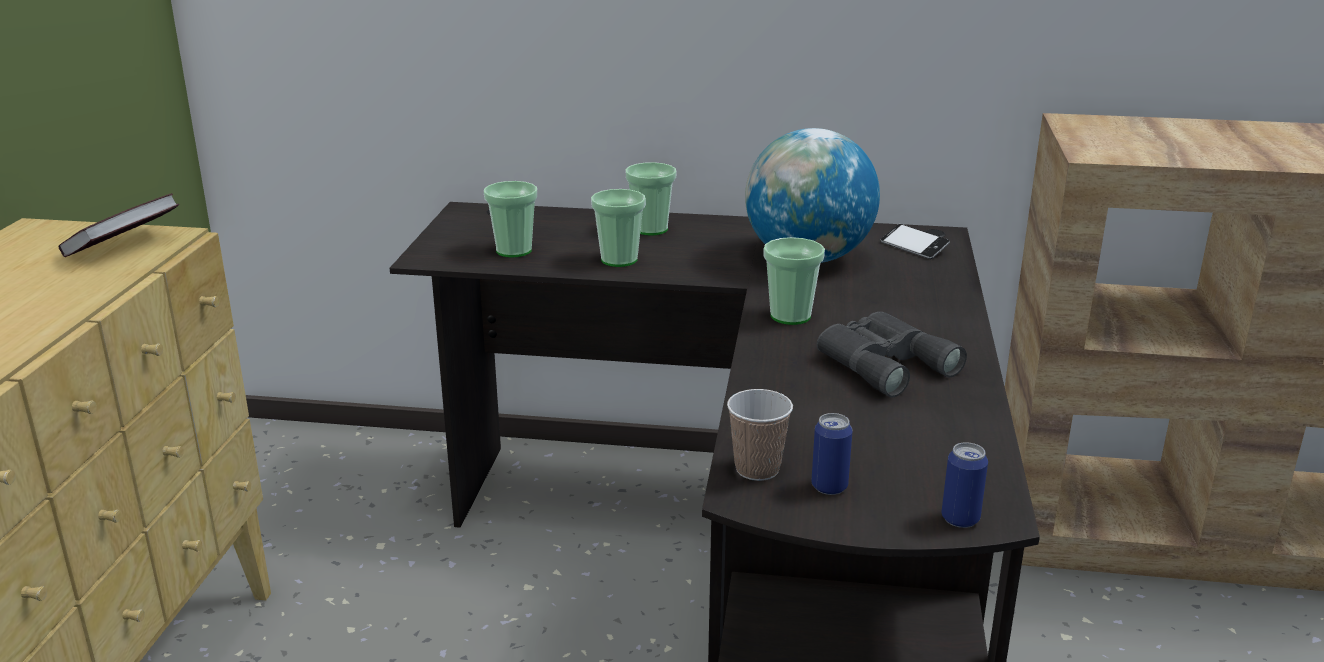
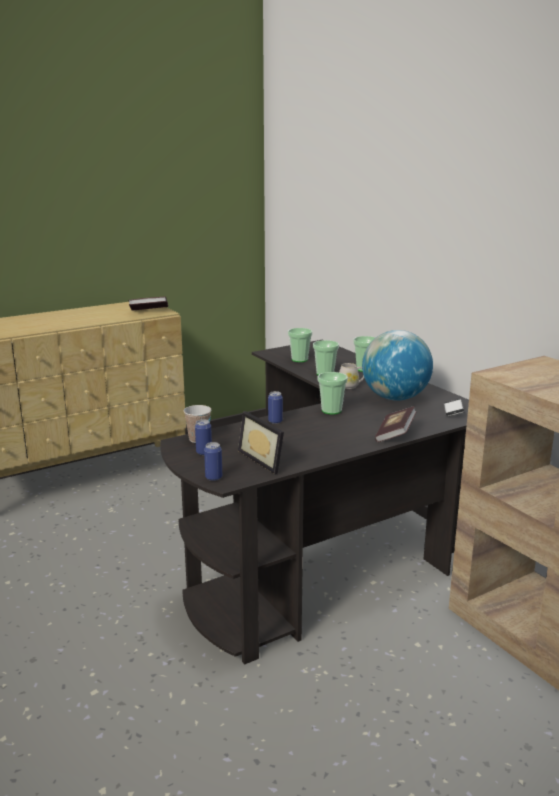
camera: 50 degrees right, 5 degrees down
(706, 264) = (351, 386): none -> white mug
(770, 373) = (275, 421): none -> can
(882, 362) = (320, 435): grey binoculars -> none
(933, 443) = (265, 459): none -> picture frame
(952, 313) = (395, 434): none -> book

